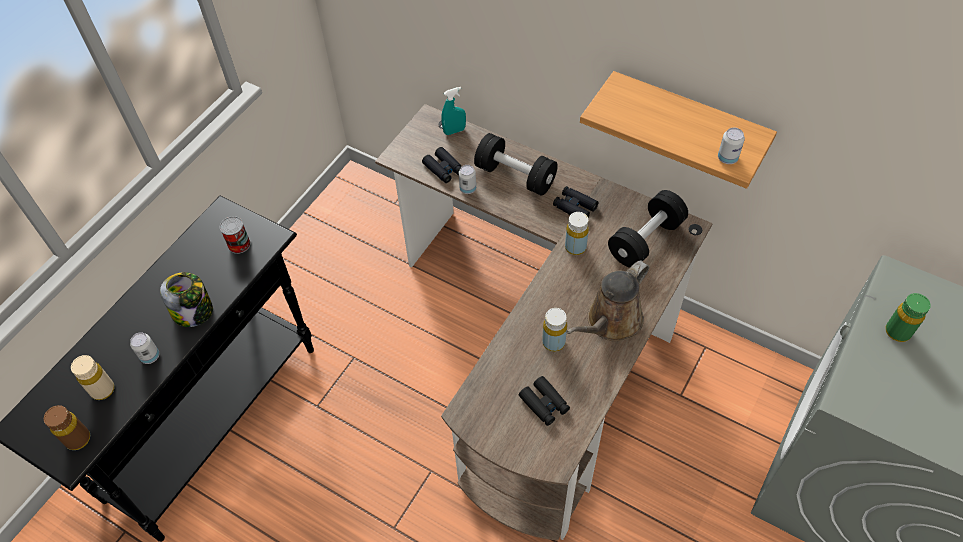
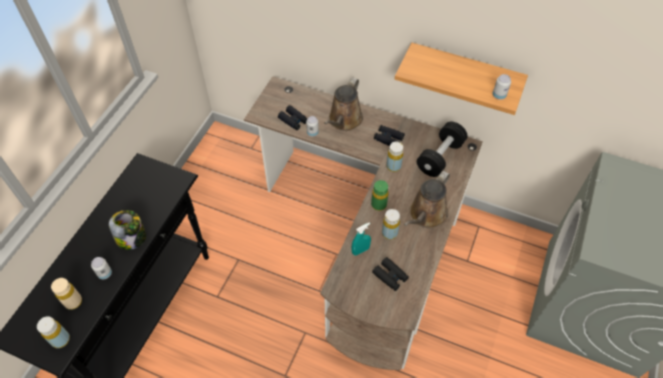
camera: 10 degrees left, 0 degrees up
(78, 439) = (60, 339): brown bottle -> yellow bottle
(239, 244) = (157, 186): can -> none
(454, 131) = (296, 93): turquoise spray bottle -> turquoise spray bottle (360, 250)
(515, 176) = (344, 121): black dumbbell -> brown watering can
(897, 332) = (621, 202): green bottle -> green bottle (378, 205)

